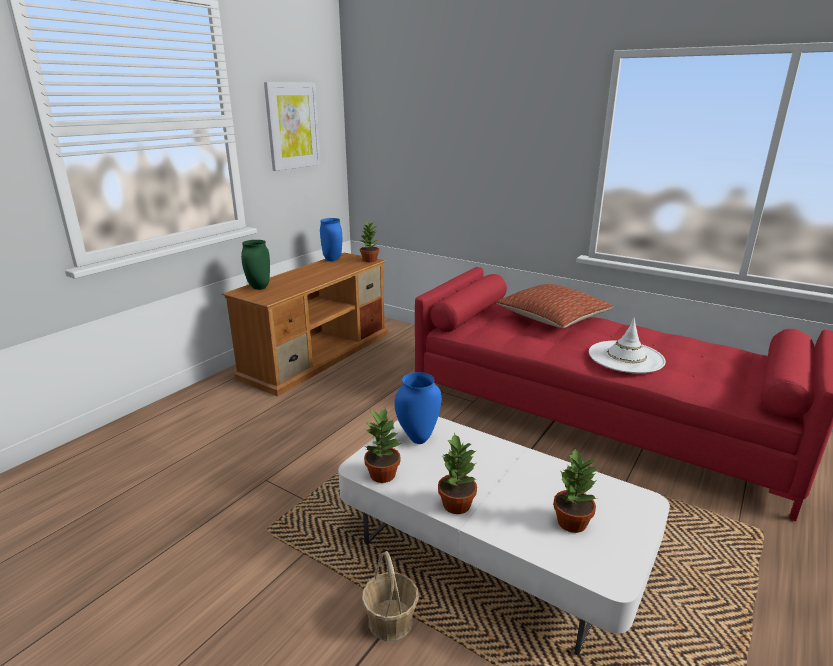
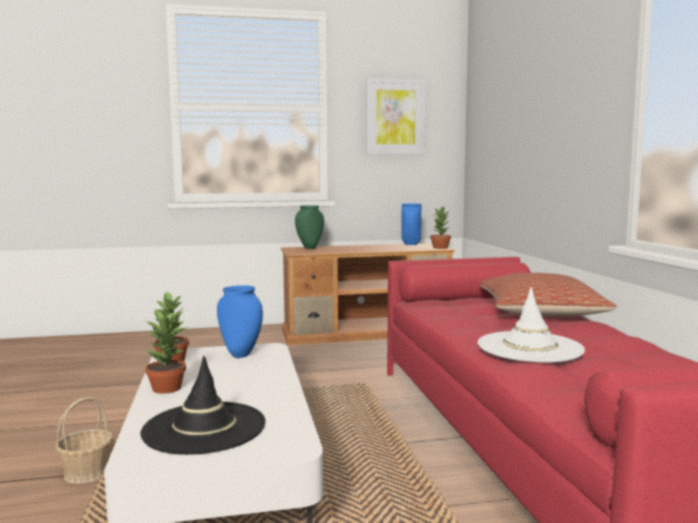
camera: 45 degrees right, 15 degrees down
(571, 522) = (204, 428): potted plant -> black hat

